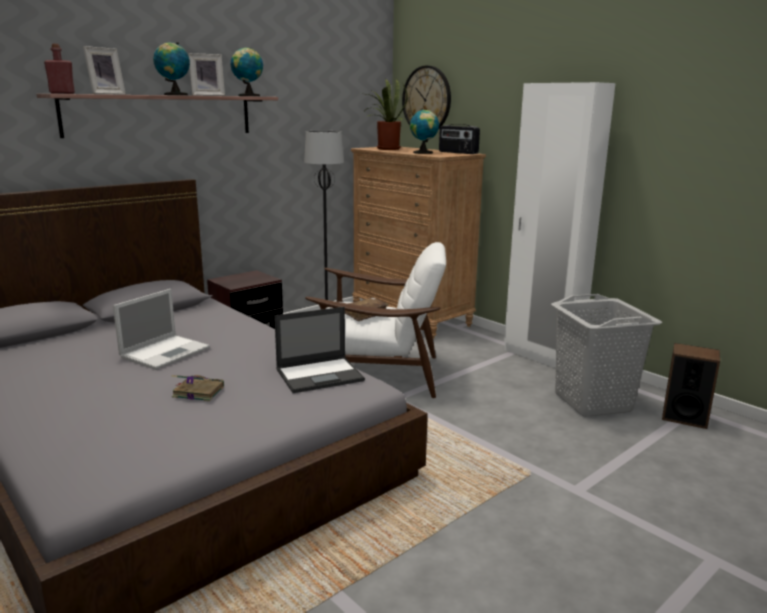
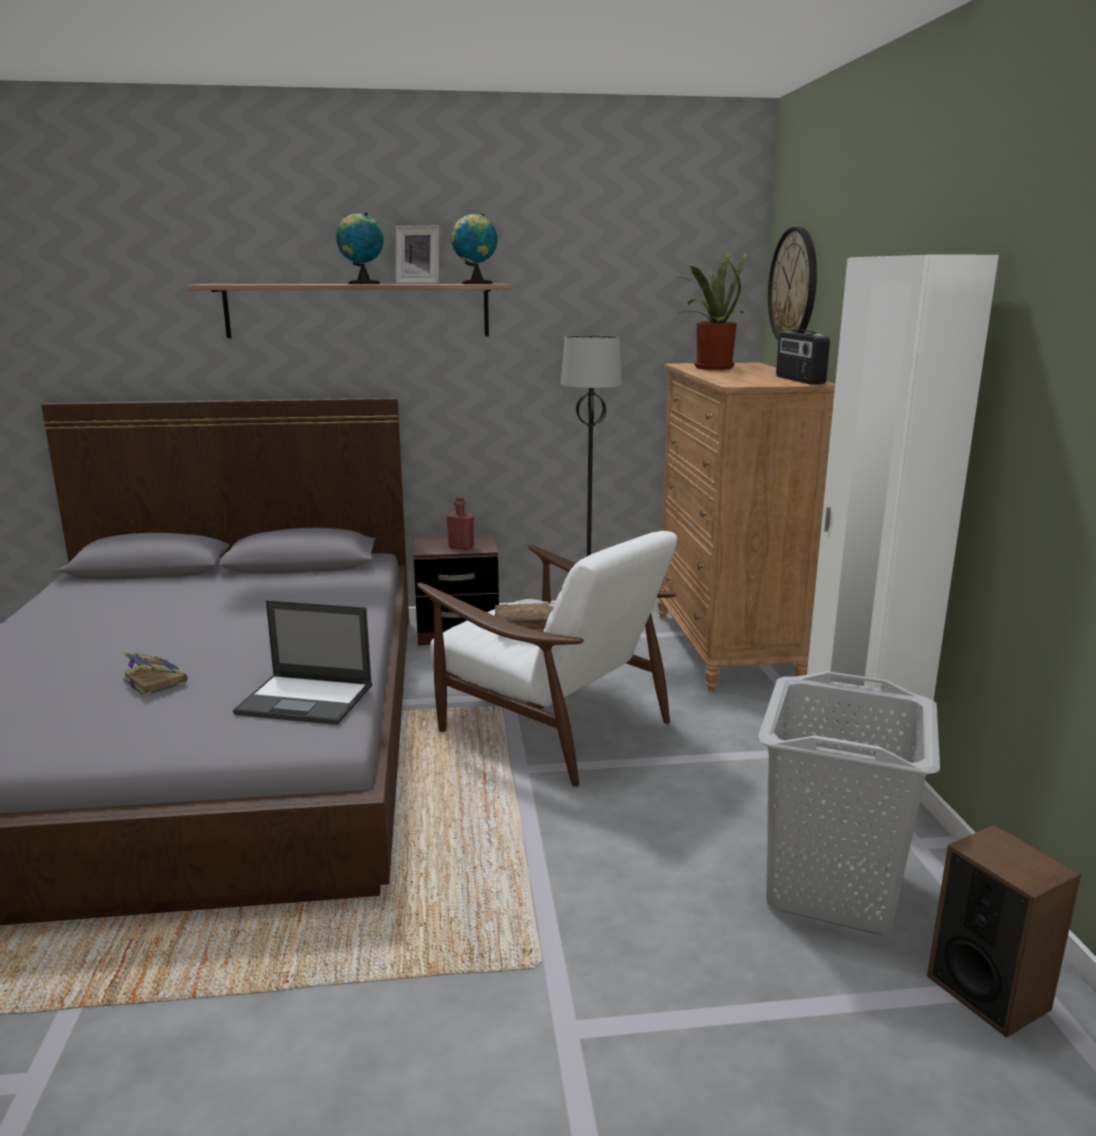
camera: 35 degrees right, 0 degrees up
(62, 93) = (212, 284): red bottle -> red bottle (461, 547)
(105, 94) = (275, 283): picture frame -> none
(166, 352) = (217, 621): laptop -> none
(424, 153) = (735, 377): globe -> none

